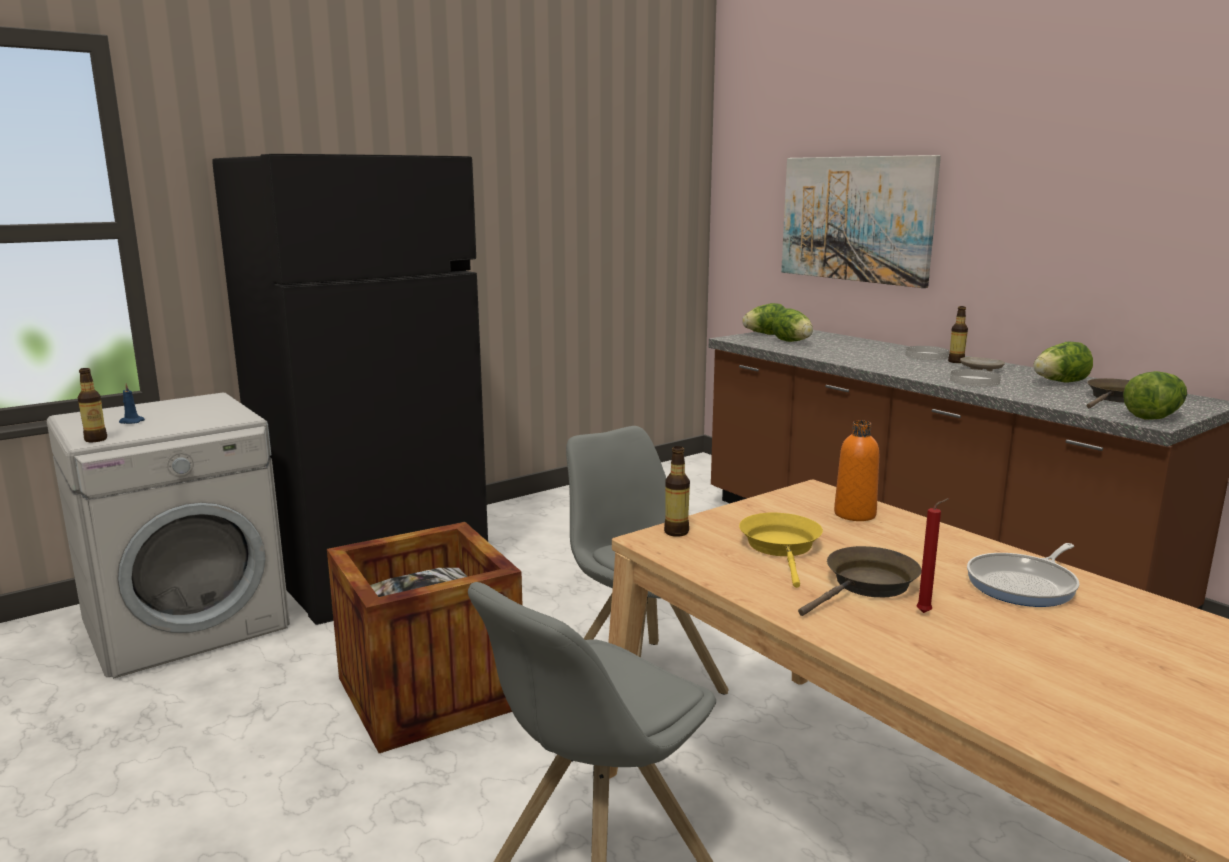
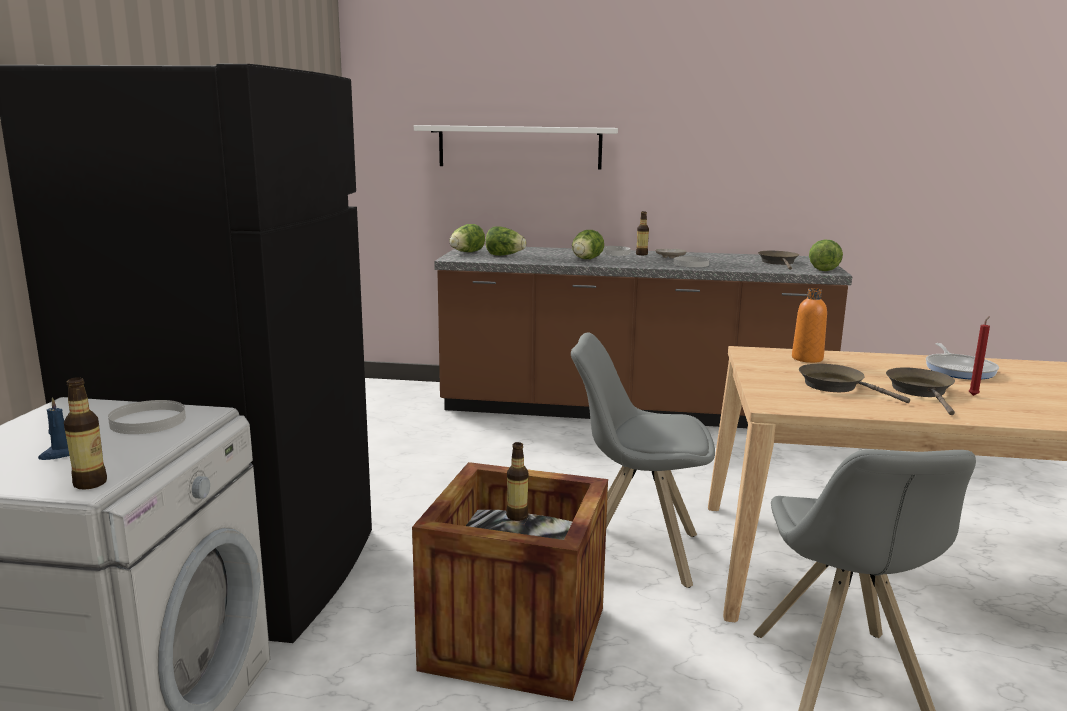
camera: 45 degrees left, 0 degrees up
(208, 415) = (148, 421): none -> white plate
(676, 532) = (769, 396): bottle -> bottle (517, 516)
(781, 547) = (836, 386): yellow frying pan -> brown frying pan
(856, 219) = (519, 147): picture -> white shelf
(1059, 382) = (728, 258): lettuce -> lettuce (586, 260)

